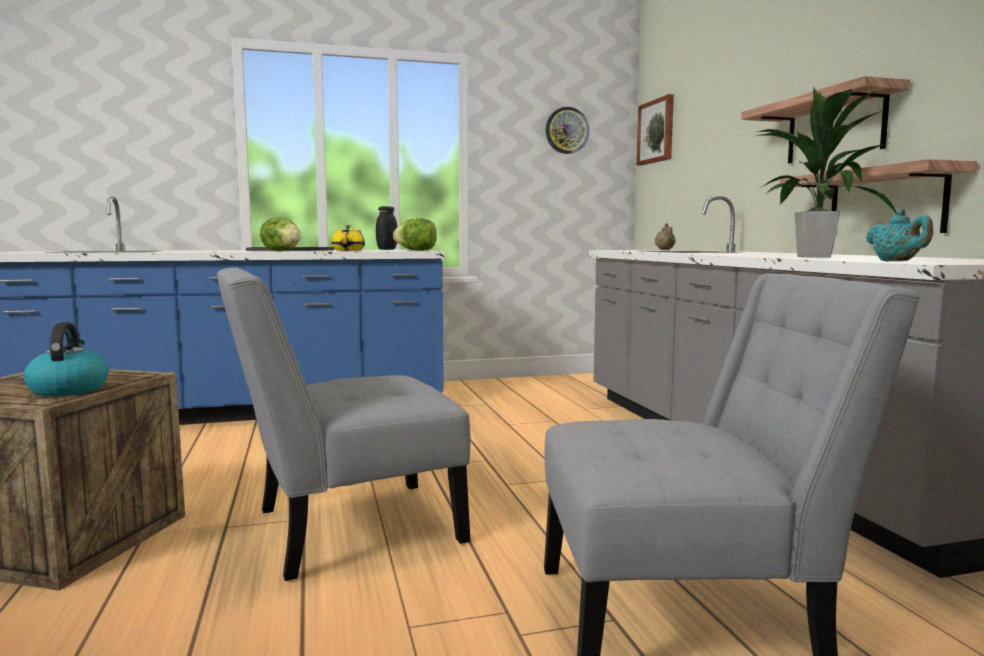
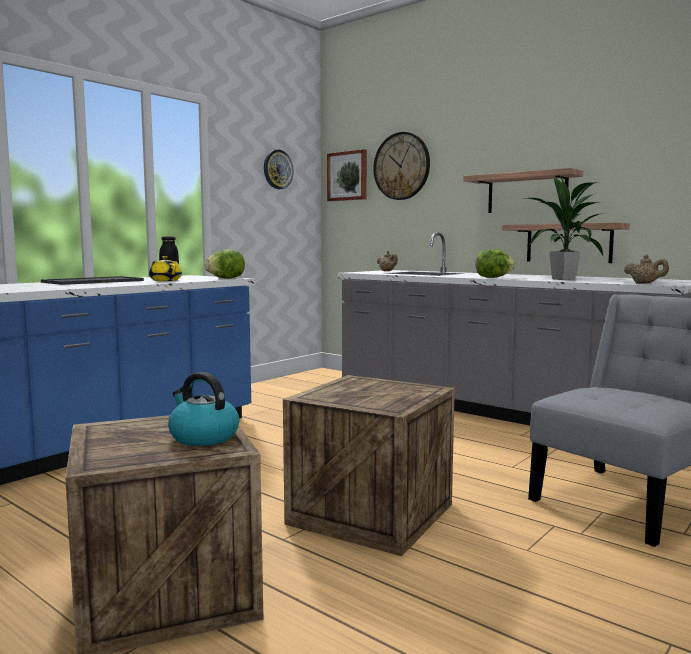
camera: 35 degrees left, 0 degrees up
(282, 251) = (115, 284): lettuce -> lettuce (493, 277)
(345, 528) = (371, 514): grey chair -> crate
(703, 110) = (401, 166): none -> wall clock
(897, 261) = (645, 284): turquoise teapot -> beige teapot

